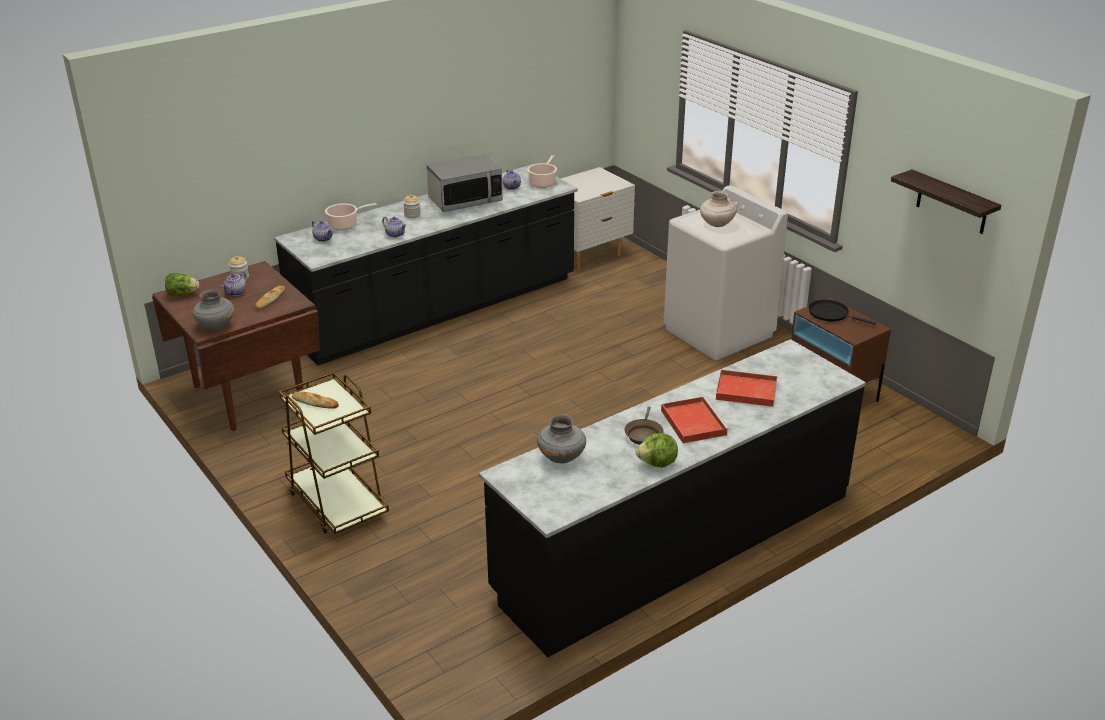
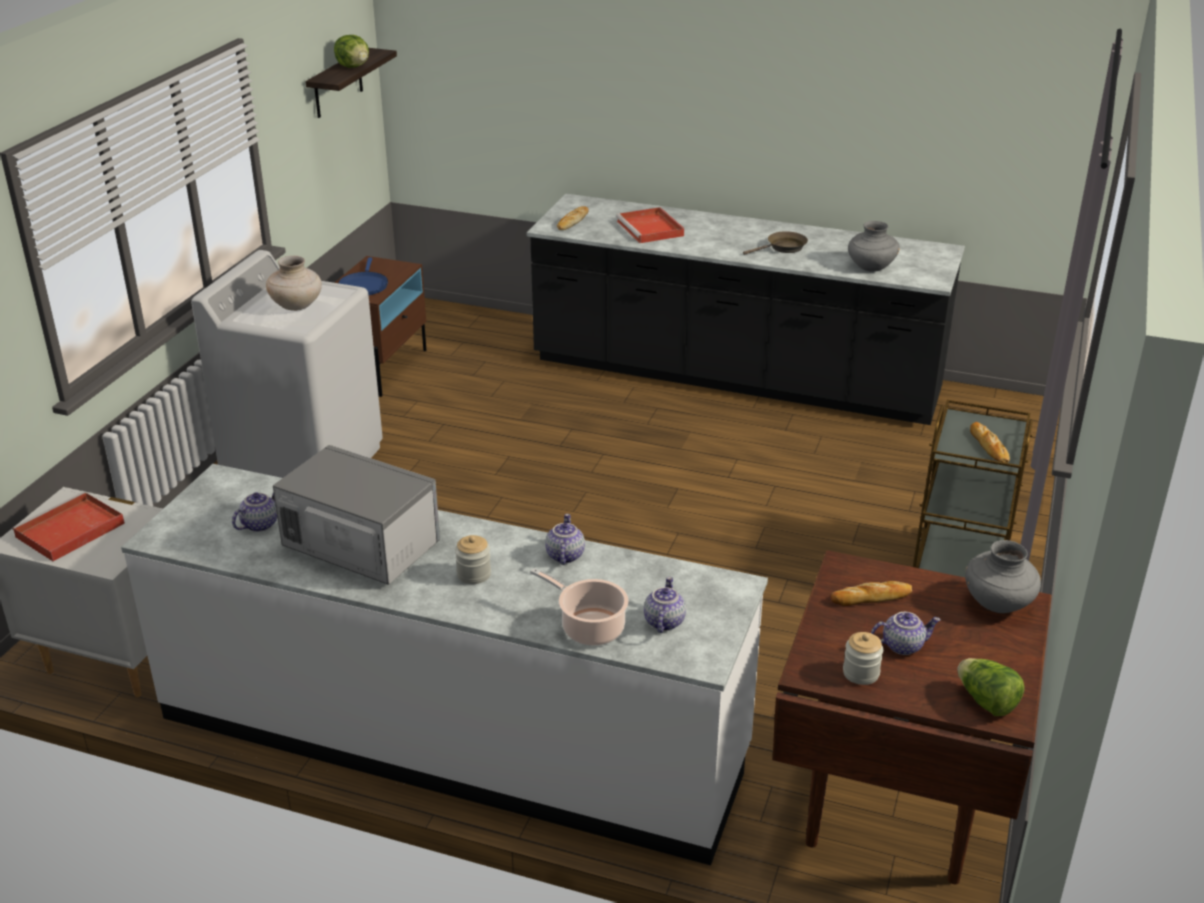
camera: 125 degrees left, 0 degrees up
(438, 310) = (452, 735): black counter -> white counter
(543, 183) = (214, 501): cooking pot -> none
(657, 464) = (813, 233): lettuce -> lettuce (354, 66)
(692, 422) = (733, 236): red tray -> red tray (68, 531)
(794, 363) = (572, 221): none -> bread
(831, 314) = (363, 285): black frying pan -> blue frying pan

